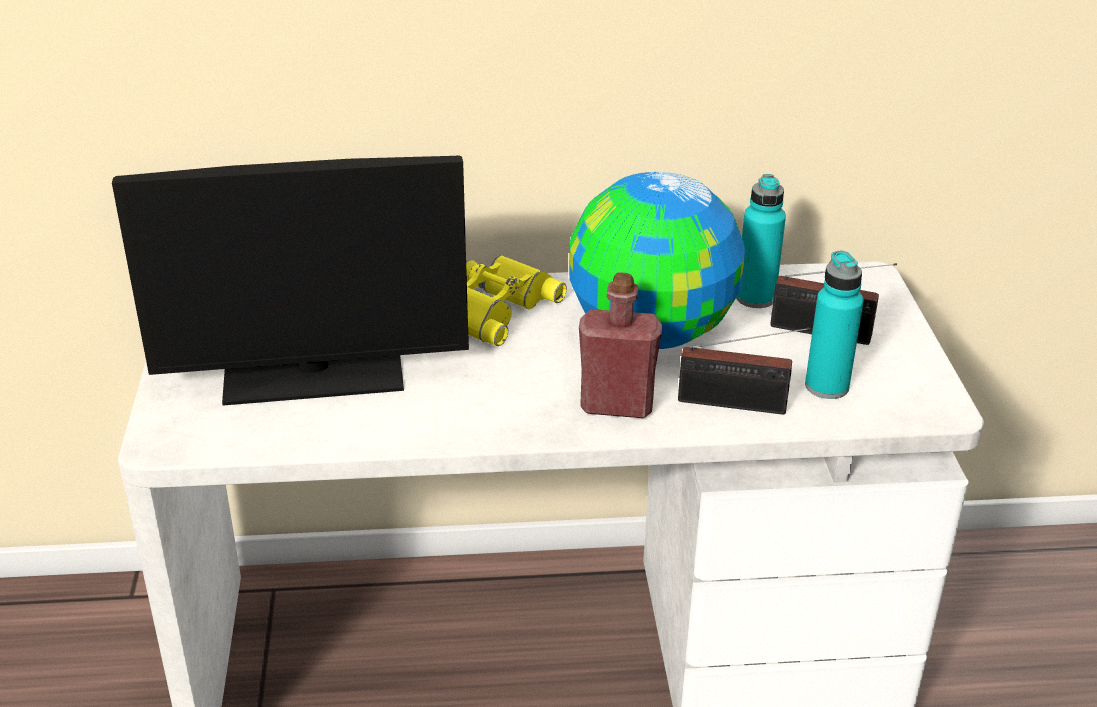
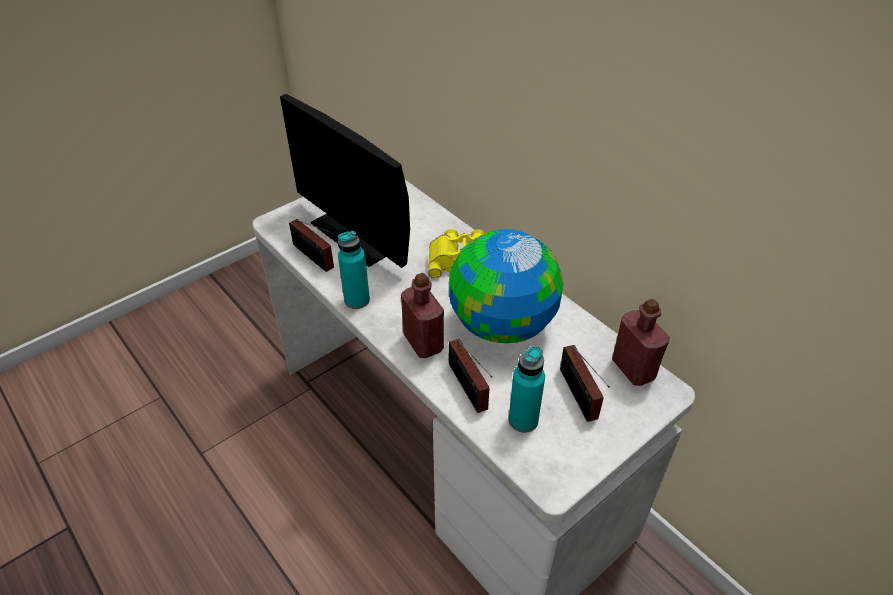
camera: 55 degrees right, 10 degrees up
(315, 432) = (314, 258): none -> radio
(755, 298) = (582, 350): turquoise bottle -> turquoise bottle (357, 300)
(818, 280) = (633, 369): none -> red bottle

